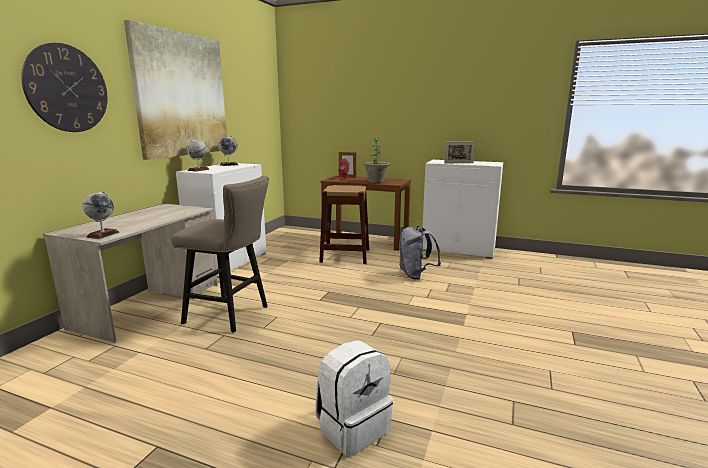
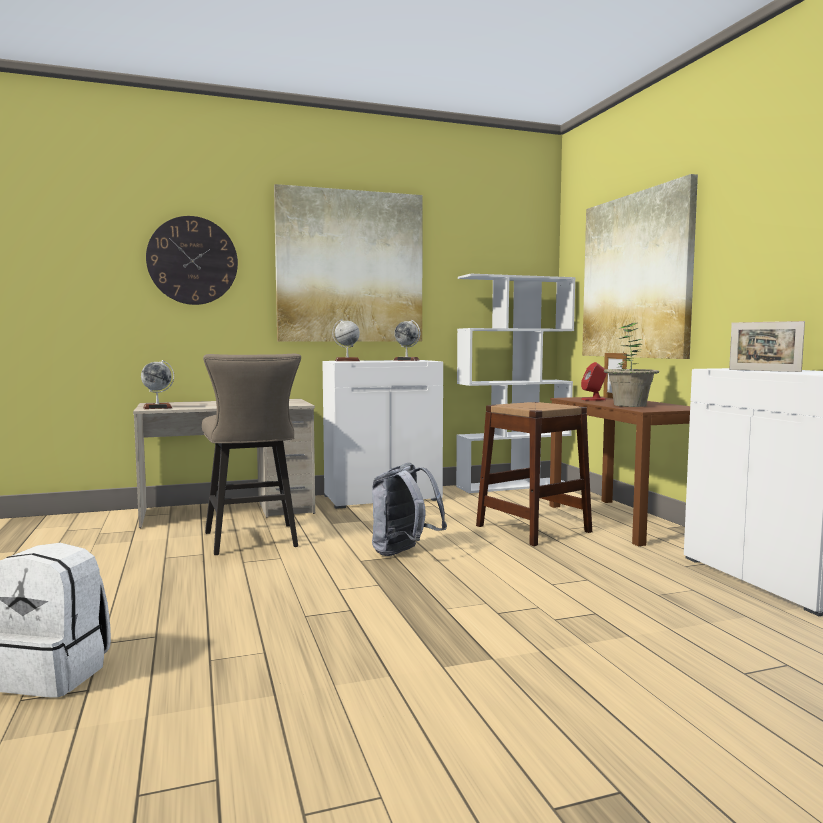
camera: 50 degrees right, 10 degrees down
(278, 234) = (513, 485): none -> white bookcase
(350, 108) = (635, 276): none -> picture
(416, 275) = (567, 583): grey backpack -> grey backpack (404, 553)

